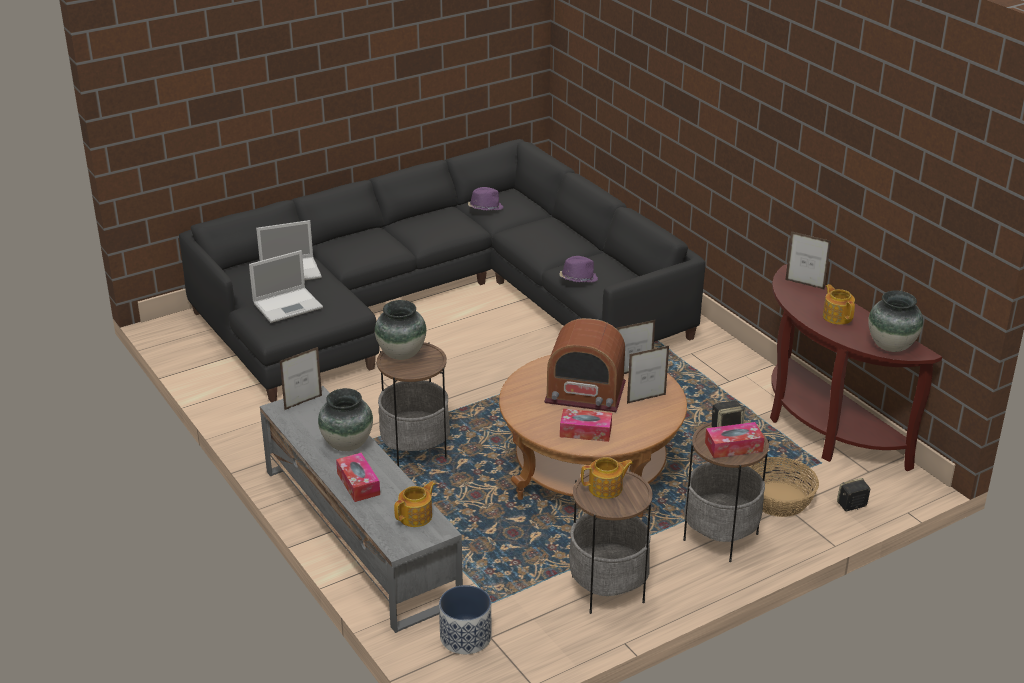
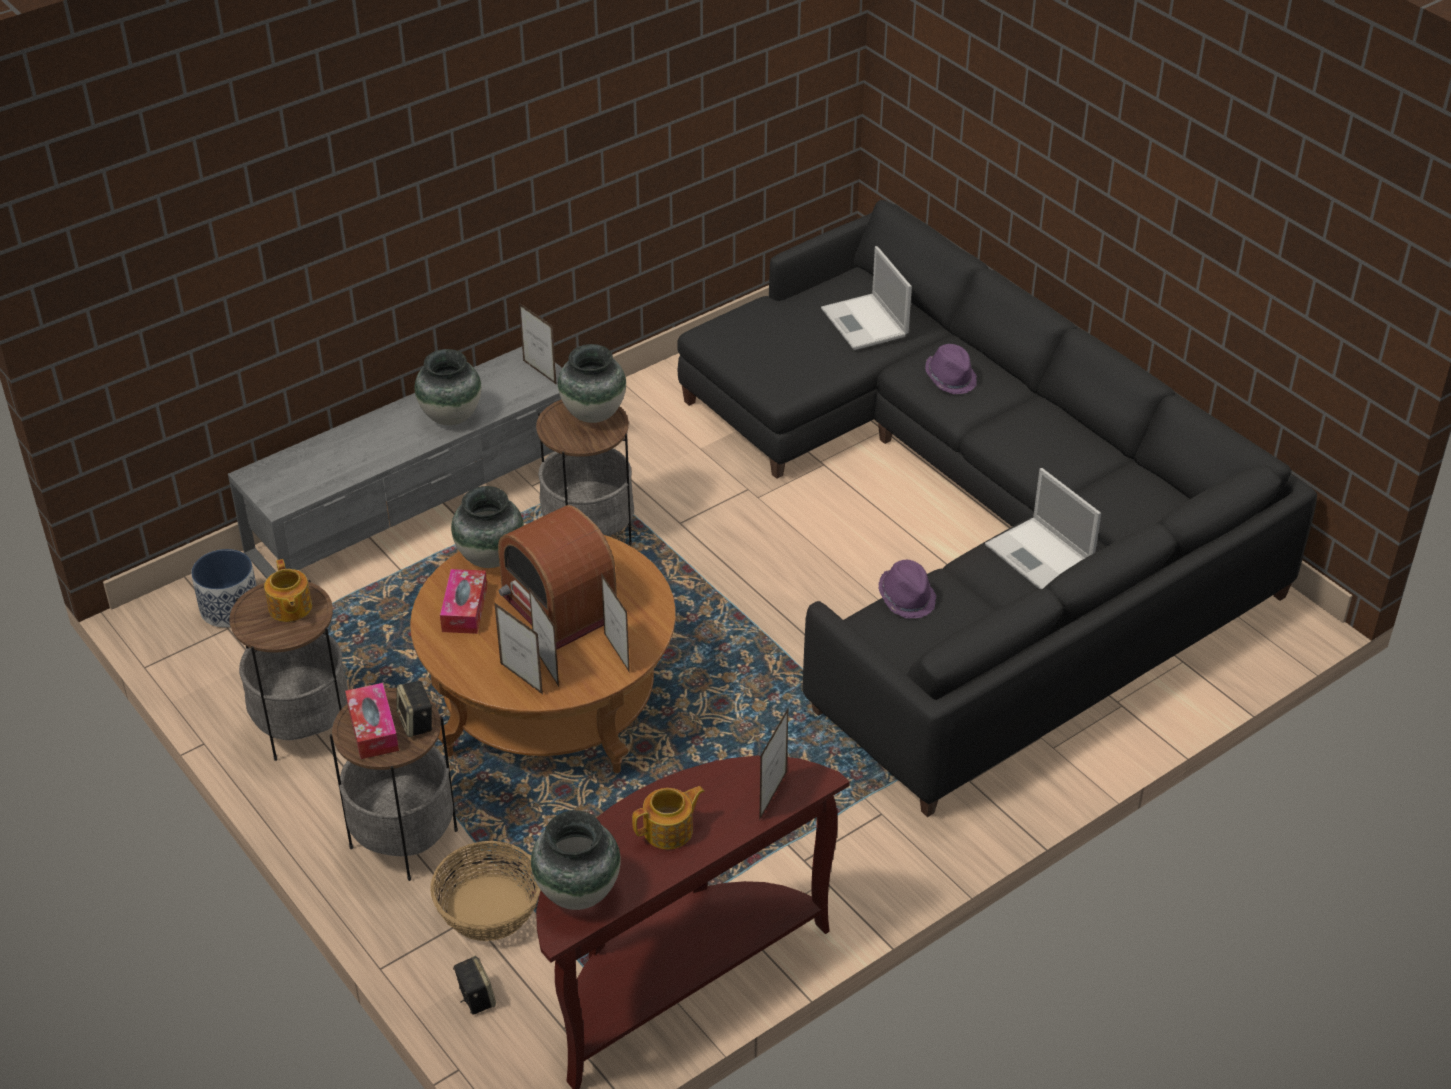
camera: 85 degrees right, 10 degrees up
(289, 305) = (776, 333): laptop -> laptop (1040, 556)
(358, 484) = (372, 434): tissue box -> none
(416, 516) = (307, 484): teapot -> none
(485, 208) = (1116, 484): purple hat -> purple hat (950, 378)
(531, 421) = (490, 558): none -> vase
(585, 393) = (558, 606): radio -> radio turned 45 degrees counterclockwise
(657, 409) = (521, 679): none -> picture frame

